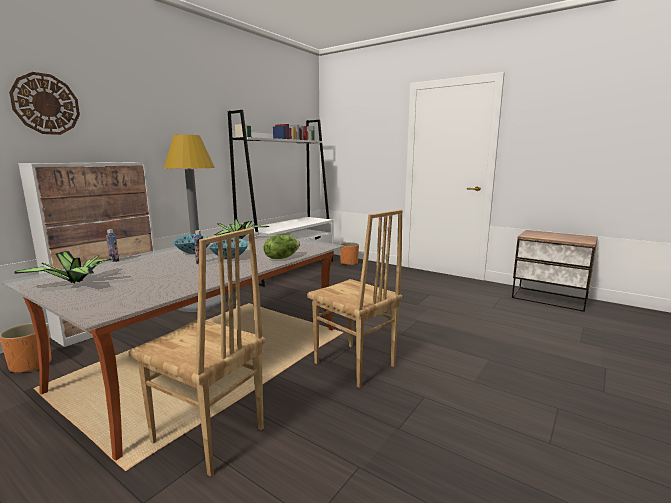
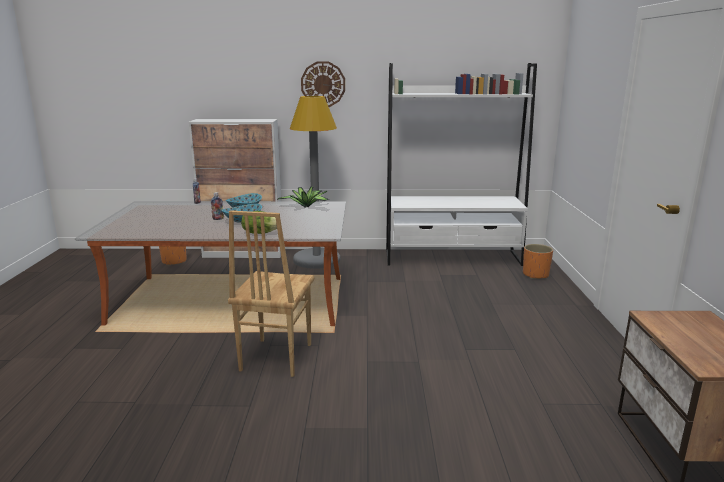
camera: 55 degrees right, 5 degrees up
(46, 104) = (217, 73): wall clock -> wall clock (323, 84)
(76, 282) = (143, 212): potted plant -> none
(208, 437) = (137, 340): brown chair -> none

